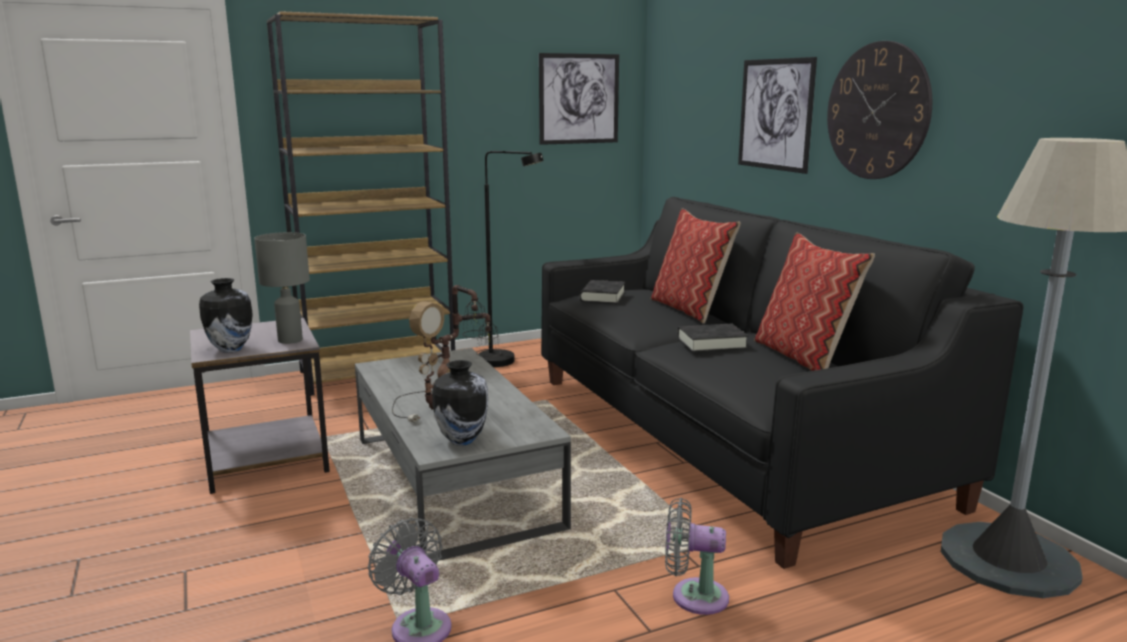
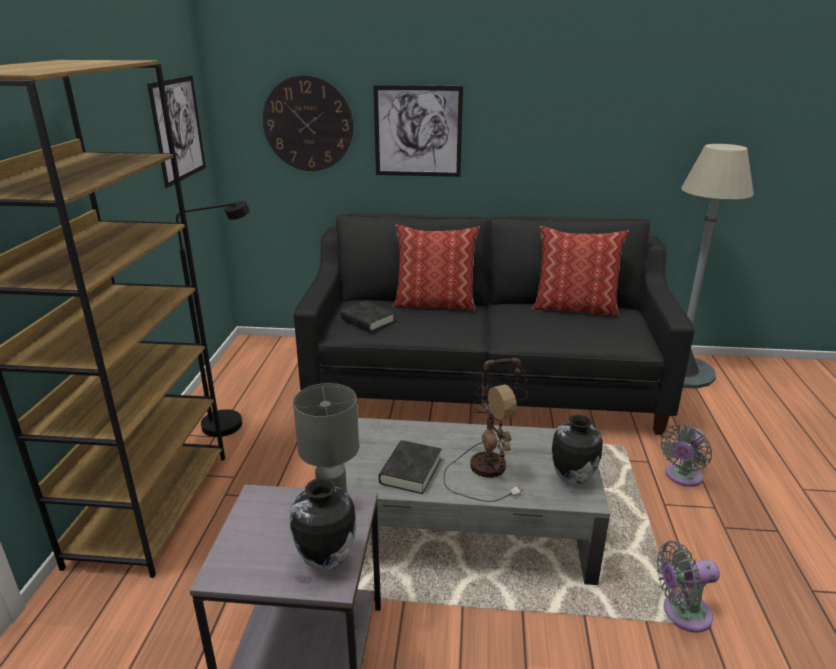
camera: 60 degrees left, 10 degrees up
(711, 343) = (528, 323): black book -> black book (410, 471)
(877, 111) = (529, 127): wall clock -> wall clock (308, 124)

